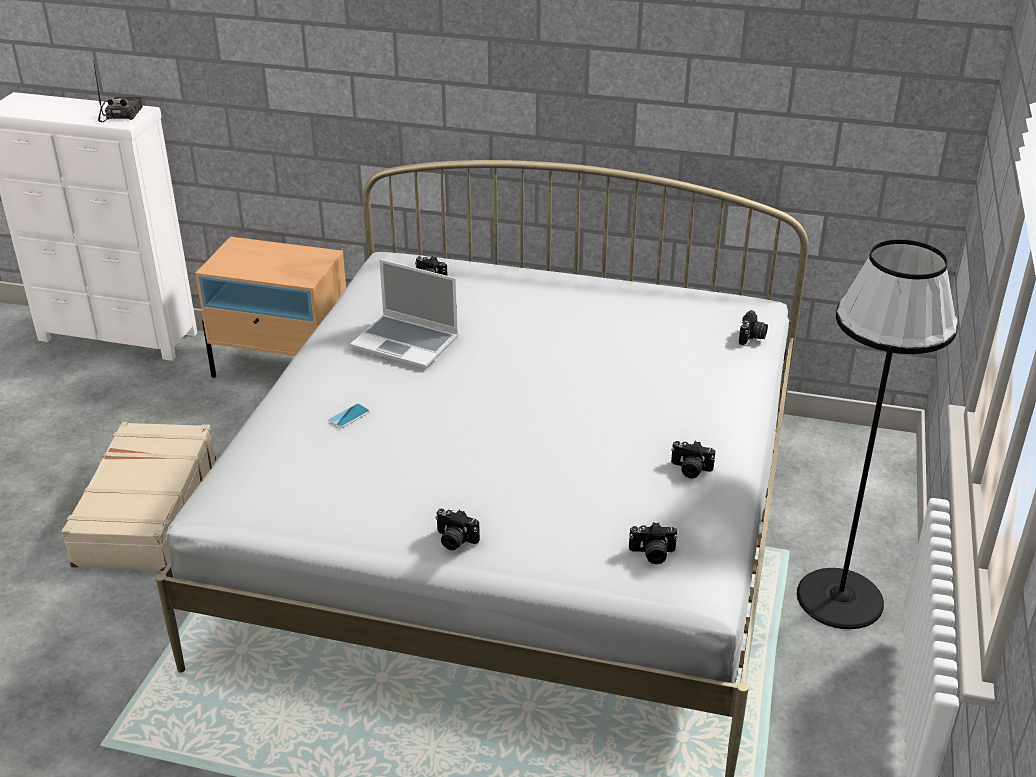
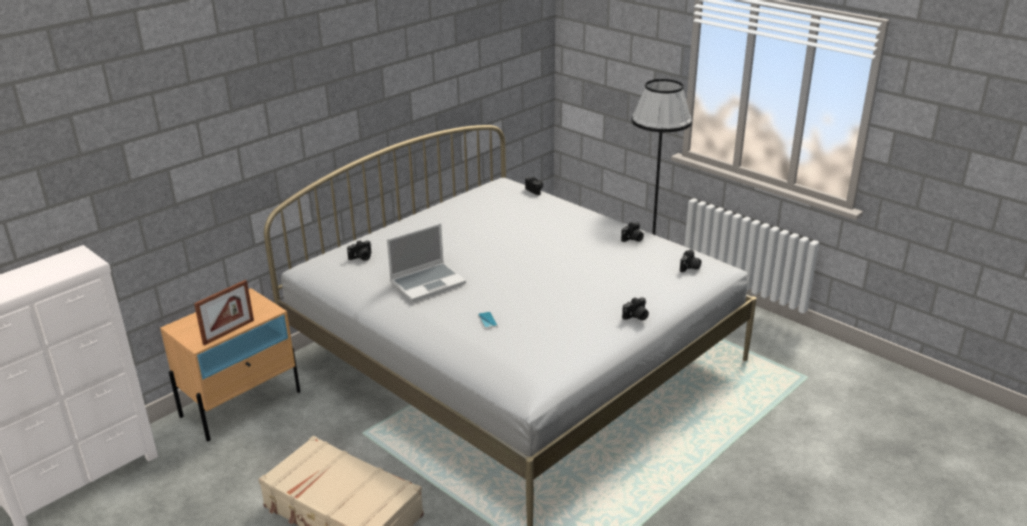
camera: 60 degrees left, 5 degrees down
(120, 114) = (70, 261): radio -> none
(246, 274) = (228, 332): none -> picture frame

